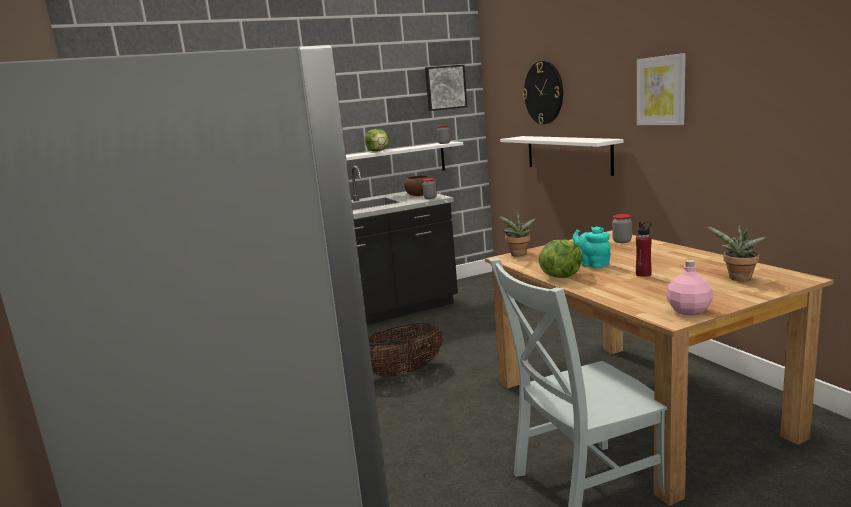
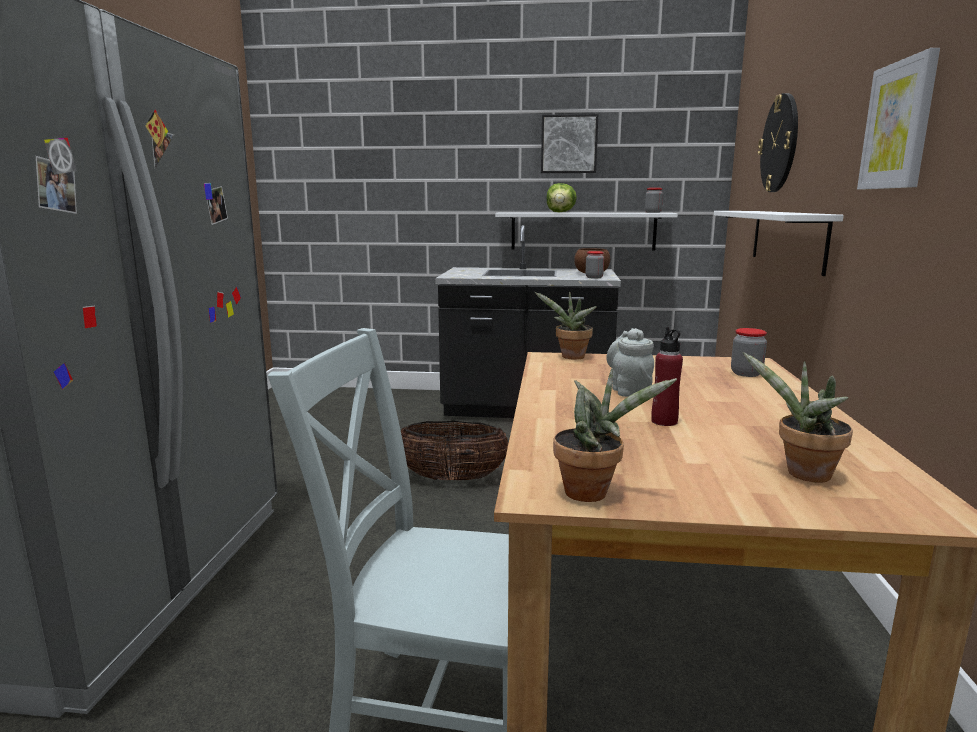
camera: 30 degrees right, 0 degrees up
(445, 87) = (674, 138): picture -> picture (569, 144)
(561, 276) = (553, 392): lettuce -> none
(593, 264) = (629, 390): turquoise teapot -> grey teapot
(688, 311) = (592, 492): pink bottle -> potted plant

